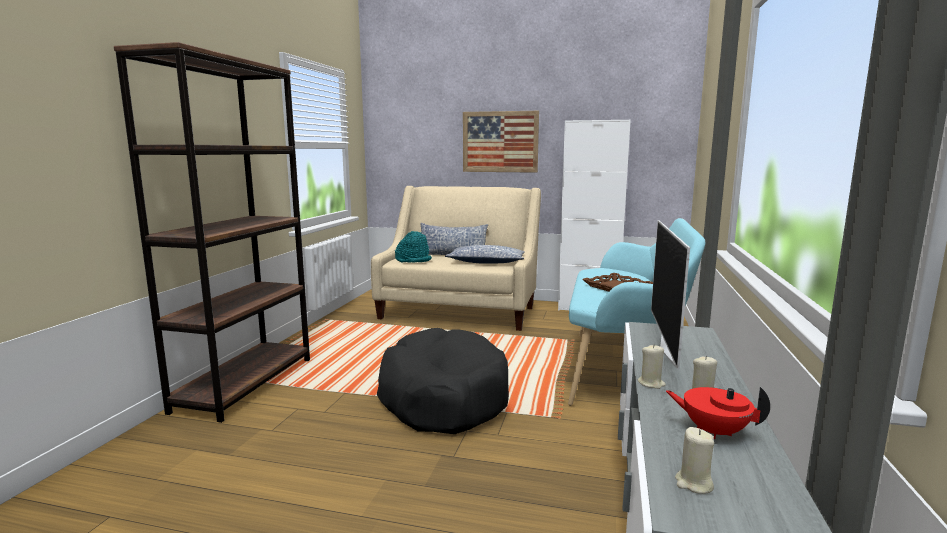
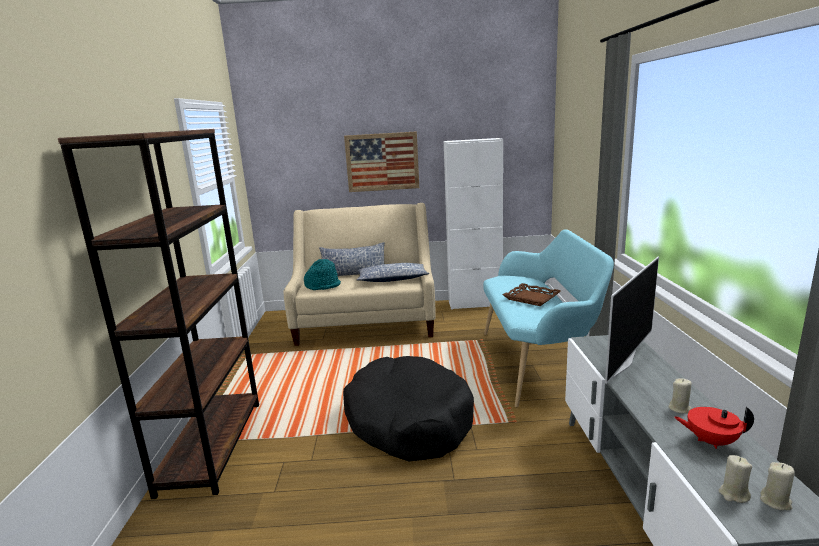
camera: 15 degrees left, 5 degrees up
(651, 383) = (636, 402): beige candle -> beige candle (775, 501)
(669, 350) = (623, 363): television -> television turned 135 degrees counterclockwise

